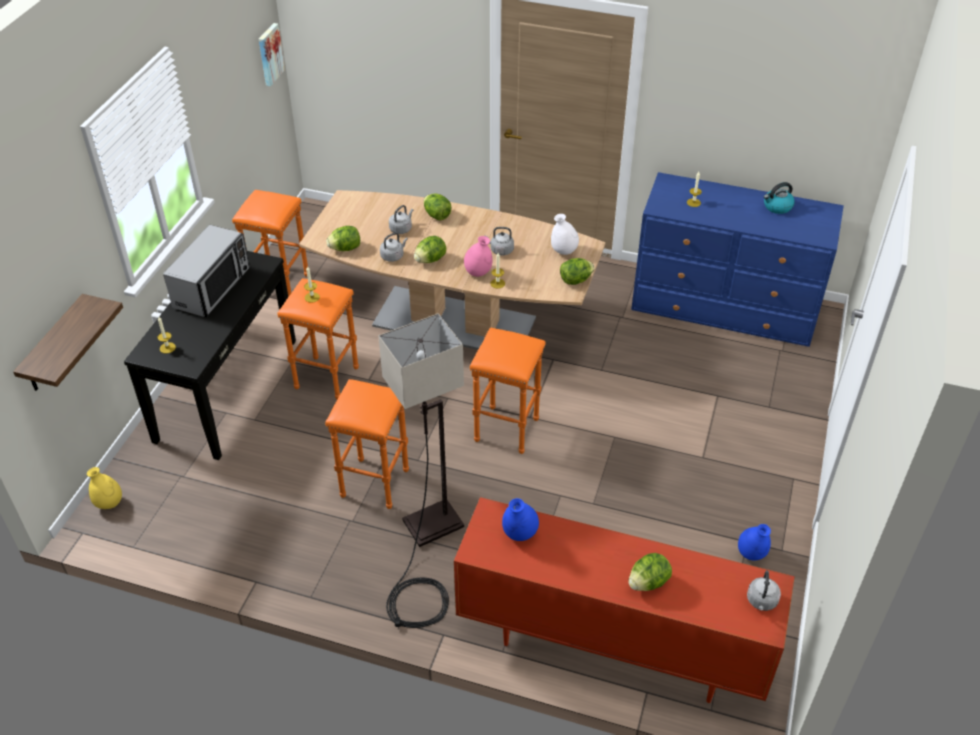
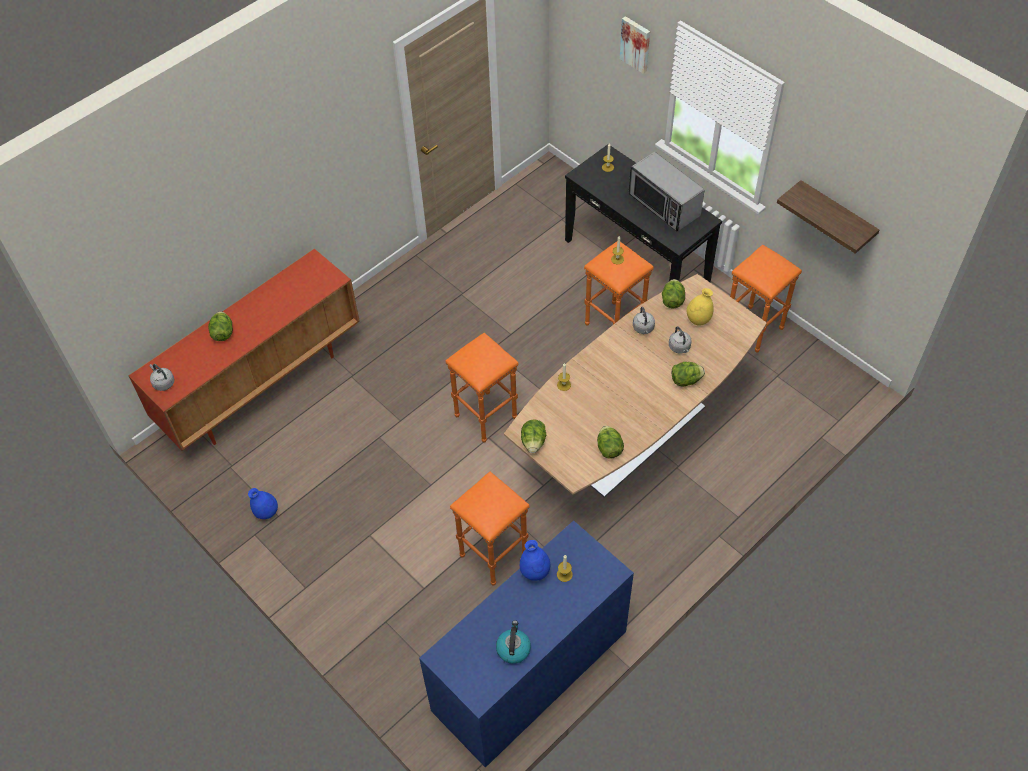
camera: 120 degrees right, 10 degrees up
(54, 346) = (596, 81): shelf -> shelf (836, 215)
(109, 503) = (561, 179): yellow vase -> yellow vase (698, 319)
(269, 54) = (907, 246): picture -> picture (636, 44)
(375, 484) = (485, 317): orange stool -> orange stool (492, 555)
(423, 566) = (397, 318): floor lamp -> none
(430, 260) = (623, 351): lettuce -> lettuce (609, 448)
(478, 272) = (586, 377): pink vase -> none
(500, 250) = (607, 406): grey kettle -> none
(519, 533) = (307, 287): blue vase -> blue vase (535, 572)
(564, 251) = (578, 452): white vase -> none

